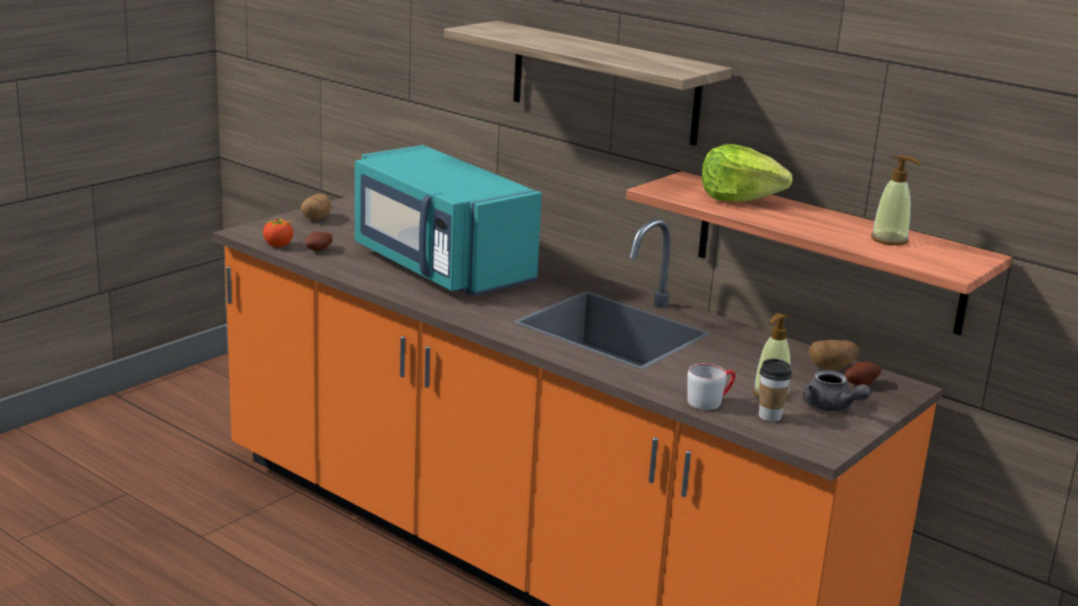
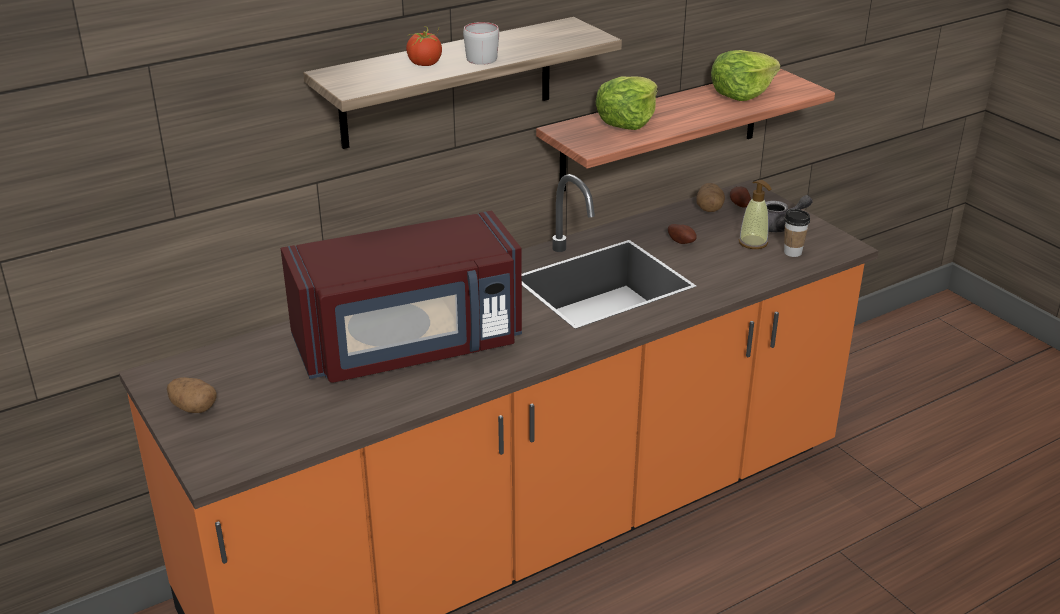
camera: 70 degrees left, 10 degrees up
(278, 245) = (278, 448): tomato -> tomato (425, 64)
(320, 250) = (315, 418): potato -> potato (682, 242)
(439, 267) = (410, 346): turquoise microwave -> red microwave
(710, 401) = (763, 270): grey mug -> grey mug (479, 56)
(889, 240) = (741, 93): soap dispenser -> lettuce

